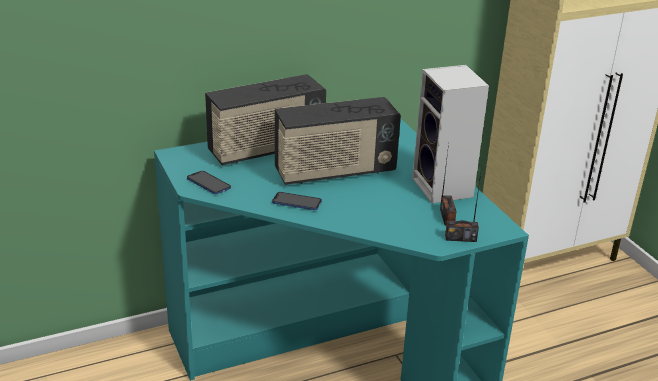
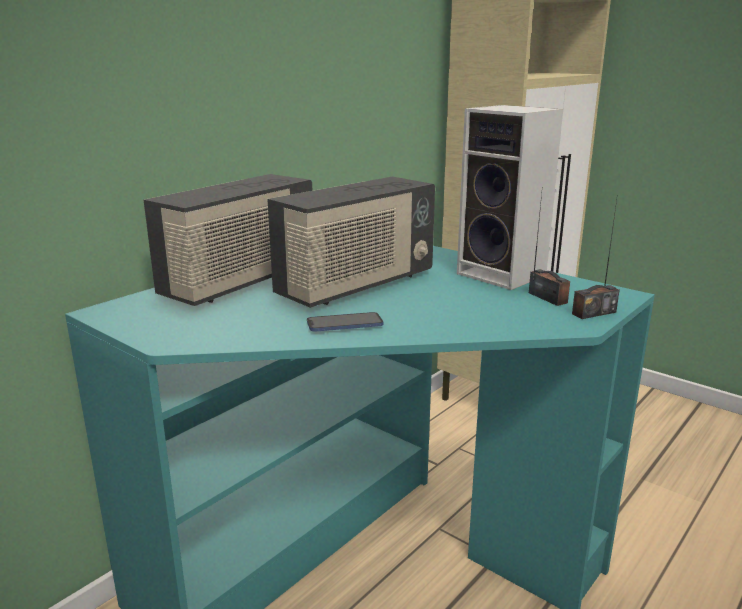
camera: 25 degrees left, 10 degrees down
(208, 184) = (189, 332): phone -> none

